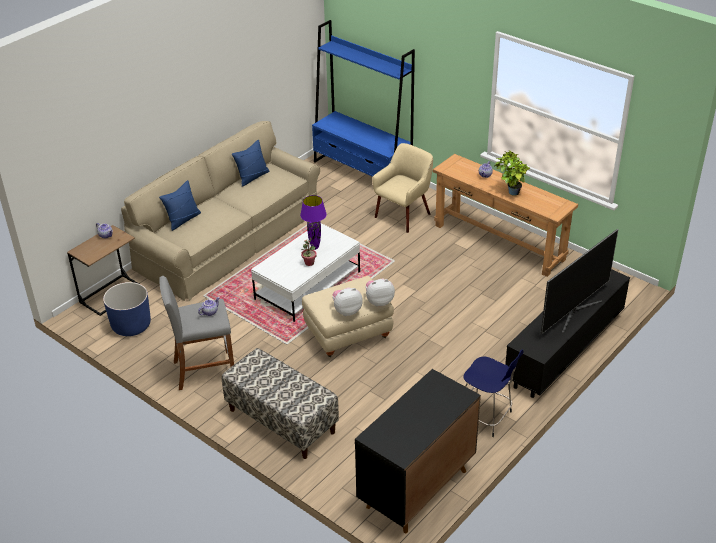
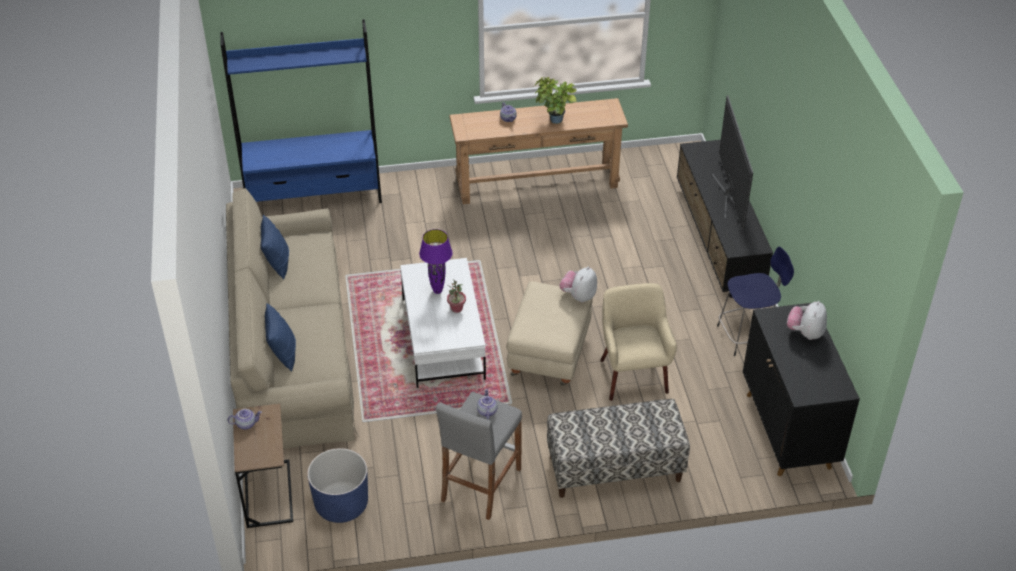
camera: 50 degrees left, 5 degrees up
(347, 311) = (568, 324): plush toy -> plush toy (805, 333)
(403, 215) = (420, 213): beige armchair -> beige armchair (632, 375)

